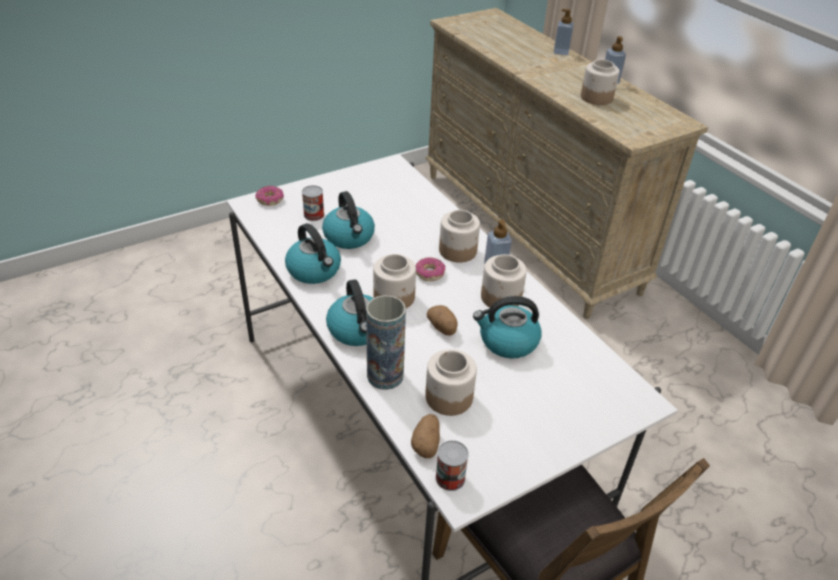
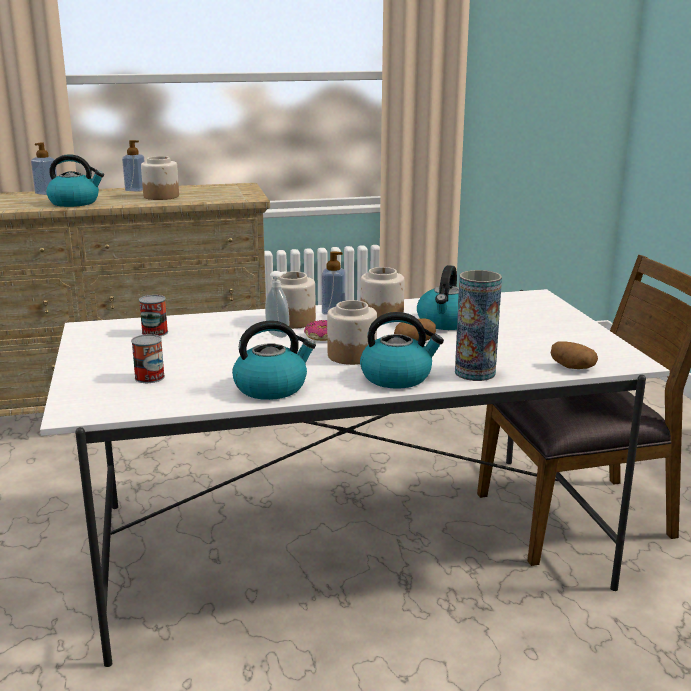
camera: 70 degrees left, 20 degrees down
(270, 200) = (80, 399): donut -> none
(349, 237) = (220, 364): kettle -> kettle (75, 202)
(424, 250) = (279, 334): none -> soap dispenser
(448, 397) = (513, 352): jar -> none
(450, 478) = (614, 364): can -> can (155, 332)

